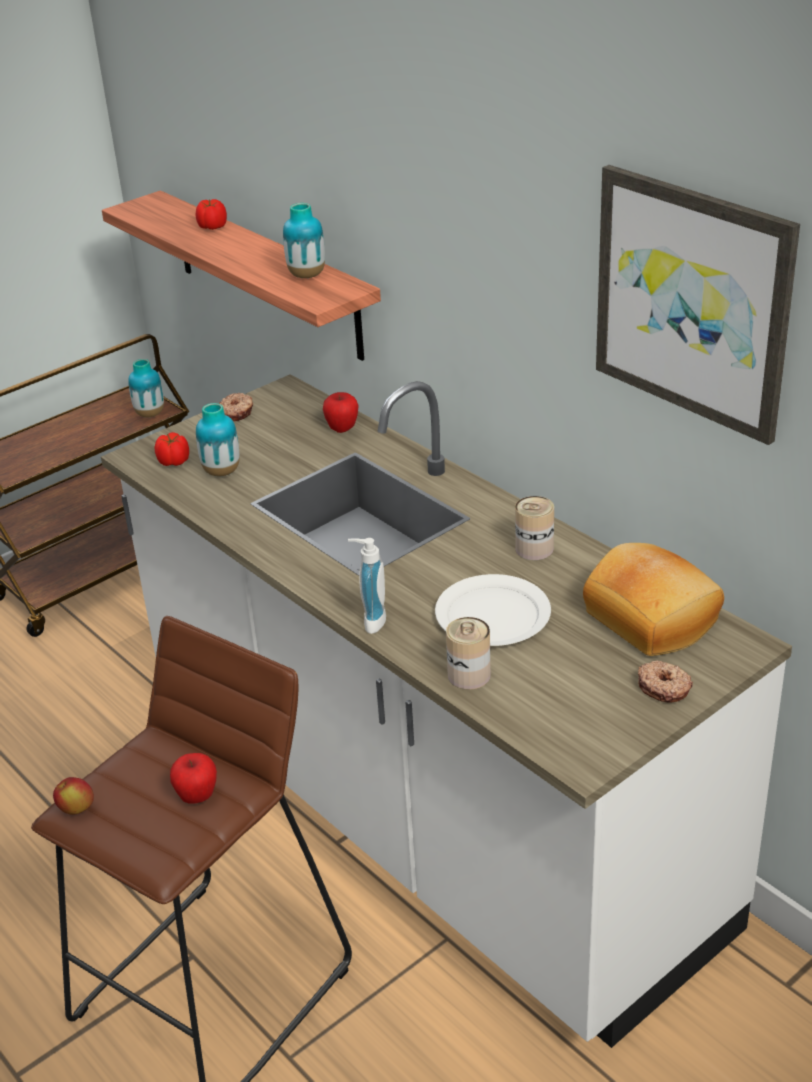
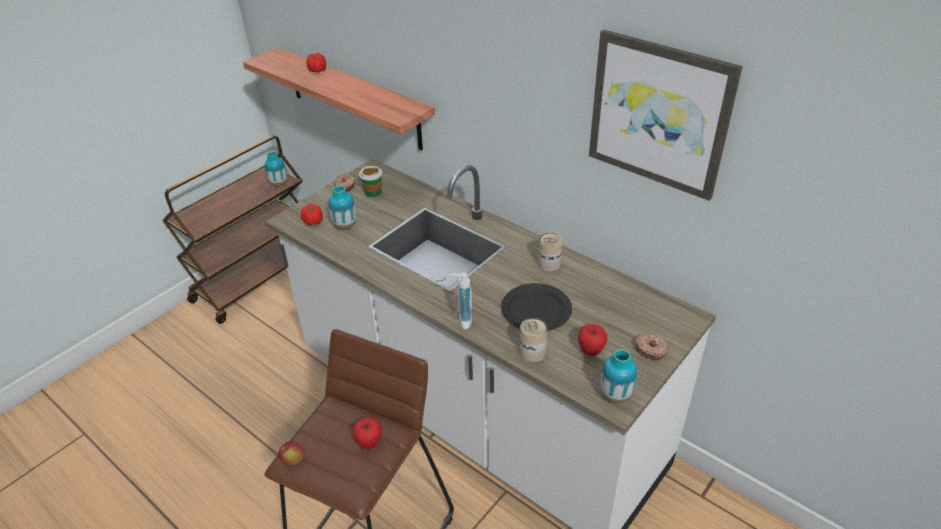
camera: 10 degrees left, 5 degrees up
(278, 424) = (373, 192): none -> cup
(307, 275) = (386, 100): vase -> vase (615, 395)
(342, 429) = (413, 193): apple -> apple (591, 351)
(493, 615) = (537, 310): white plate -> black plate
(653, 617) = (631, 303): bread -> none

